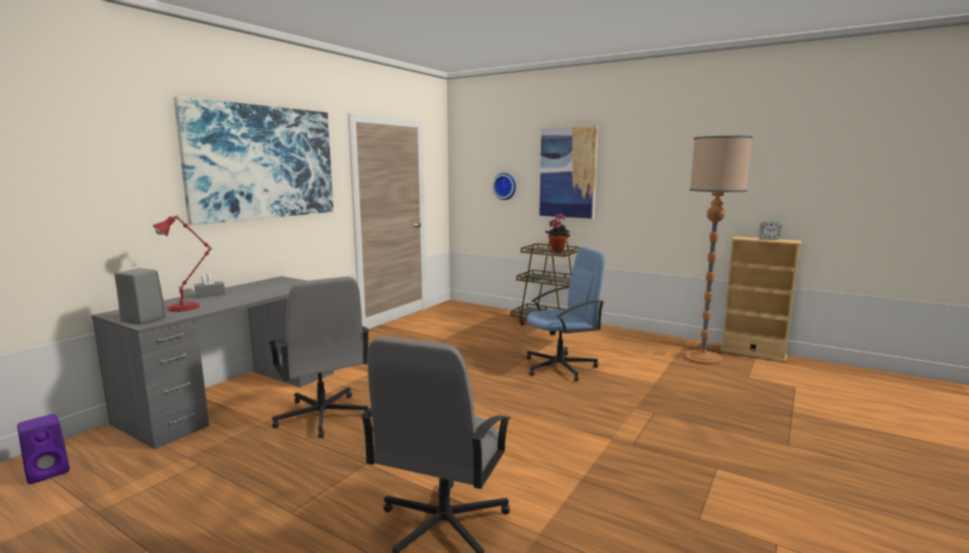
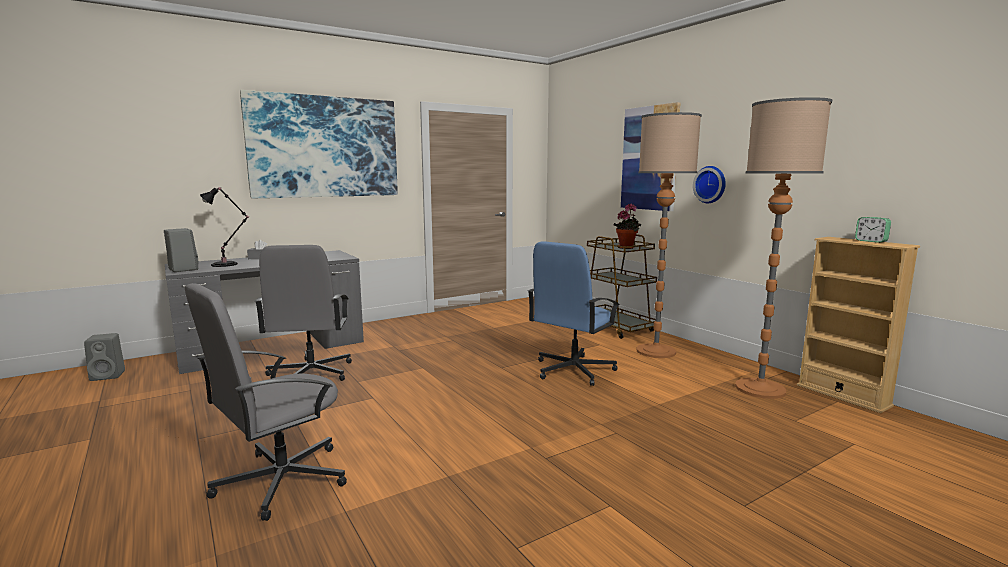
camera: 25 degrees right, 0 degrees up
(49, 472) = (109, 375): purple speaker -> grey speaker
(186, 307) = (226, 264): red table lamp -> black table lamp
(505, 186) = (593, 175): wall clock -> wall clock (711, 184)
(561, 367) = (572, 370): blue office chair -> blue office chair turned 120 degrees clockwise
(601, 339) = (655, 351): none -> floor lamp

